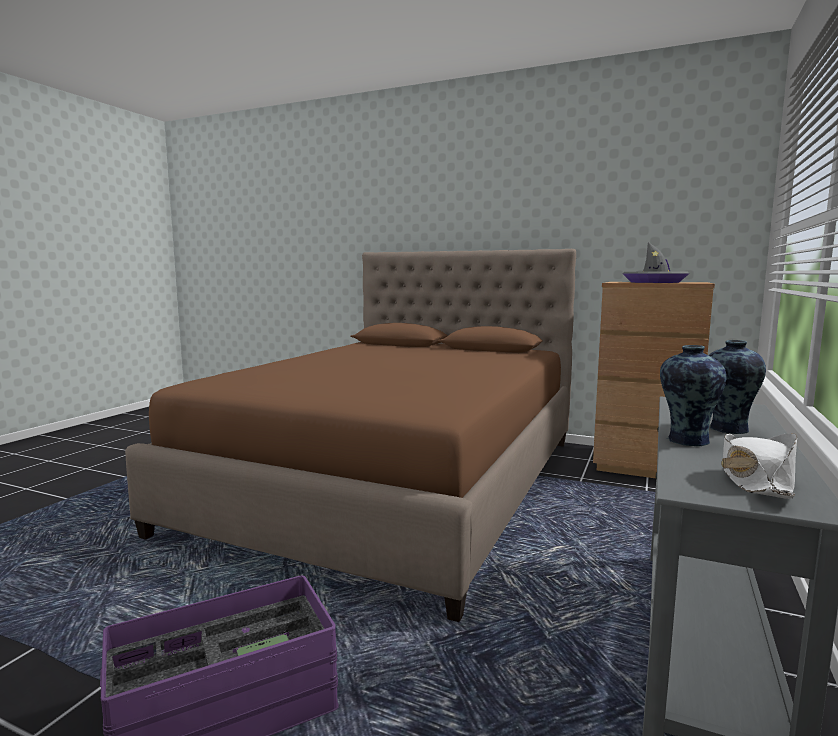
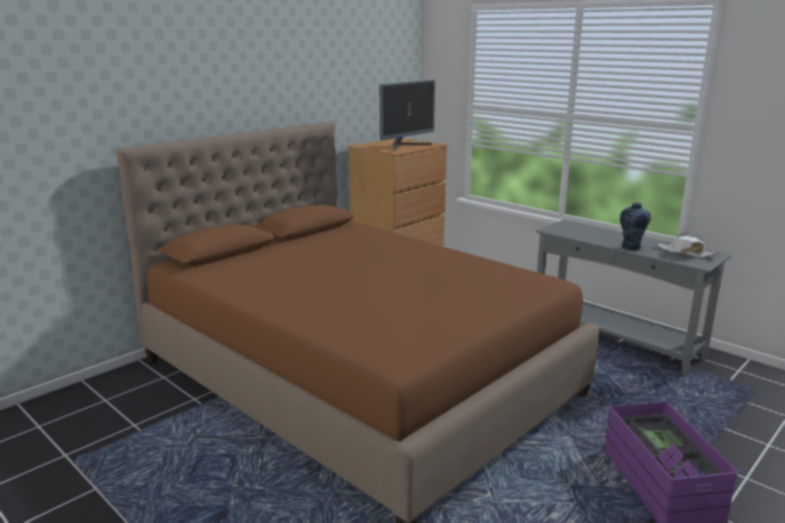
camera: 70 degrees left, 10 degrees up
(654, 282) = (405, 146): grey hat -> monitor
(727, 429) = (611, 237): vase -> none

